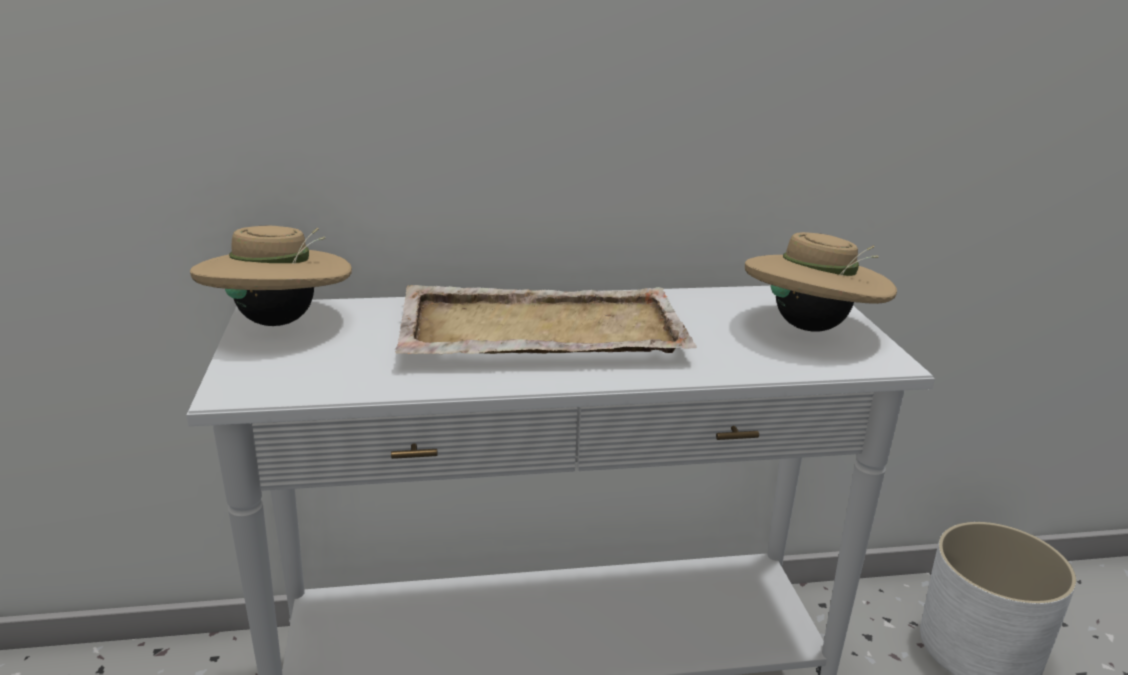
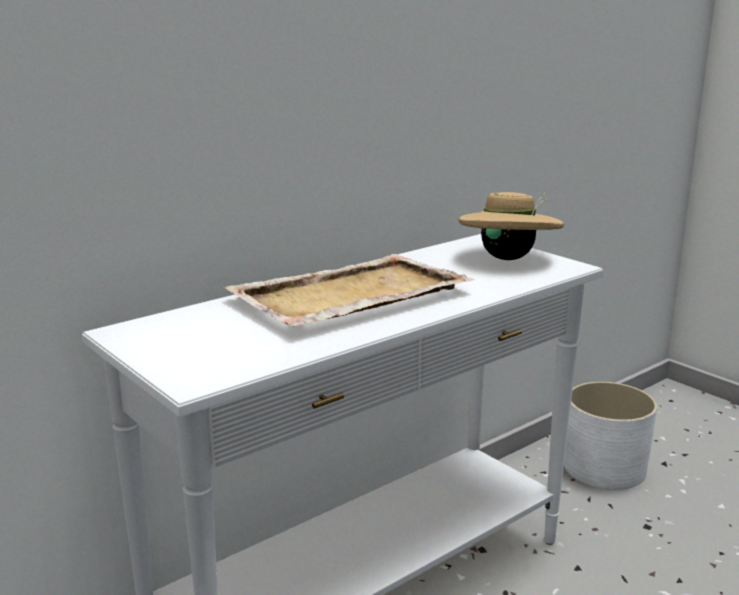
camera: 30 degrees left, 5 degrees down
(279, 322) = (147, 335): beige hat -> none

